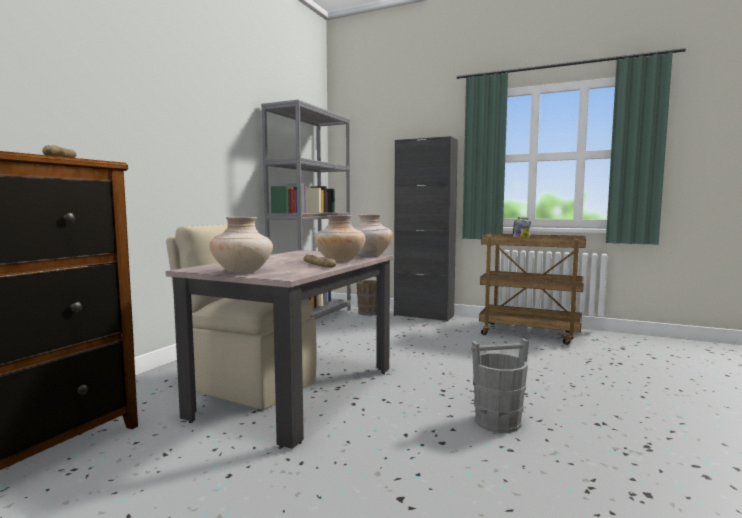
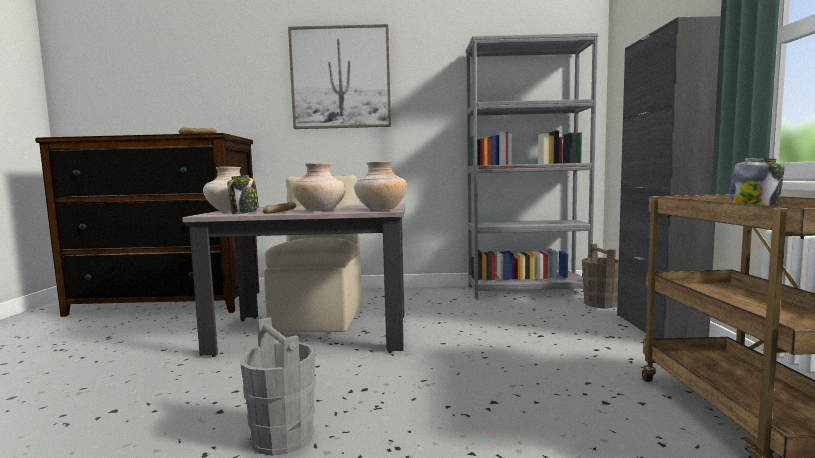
camera: 65 degrees right, 0 degrees up
(160, 102) = (340, 78): none -> picture
(299, 270) = (245, 213): none -> jar

